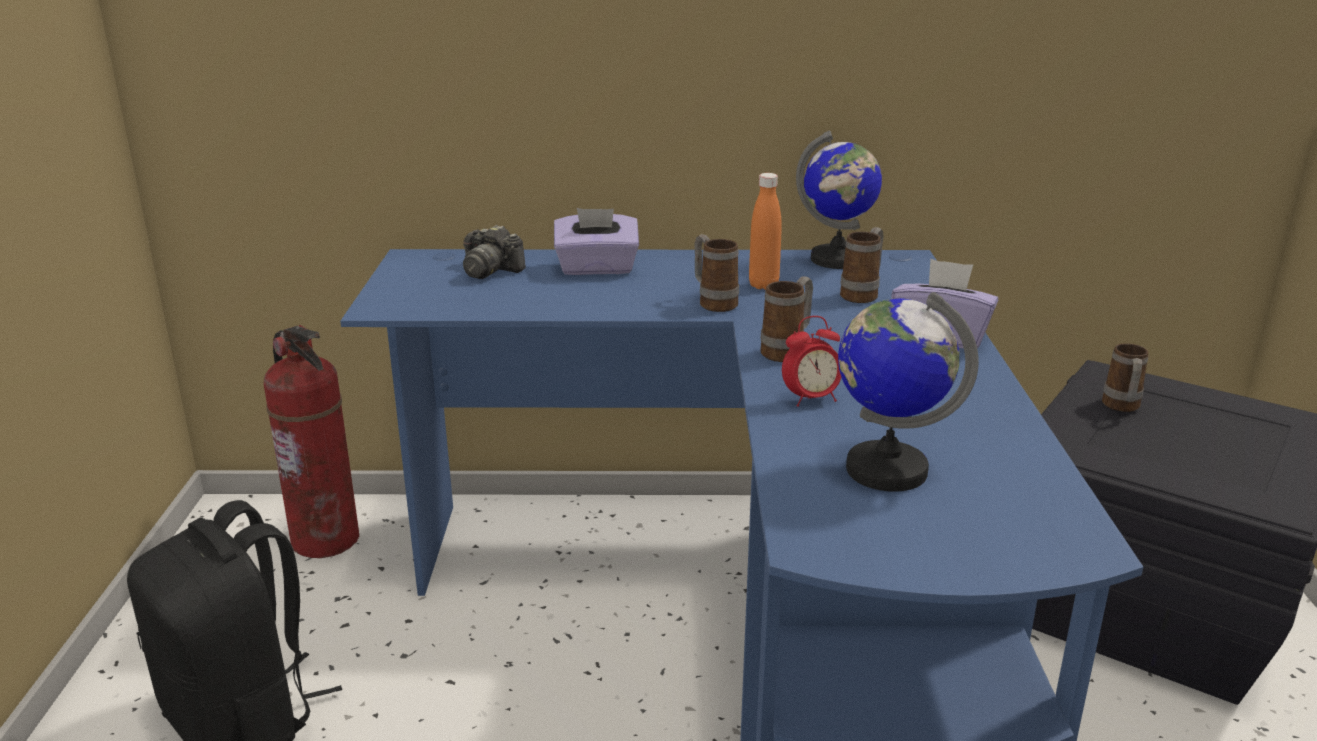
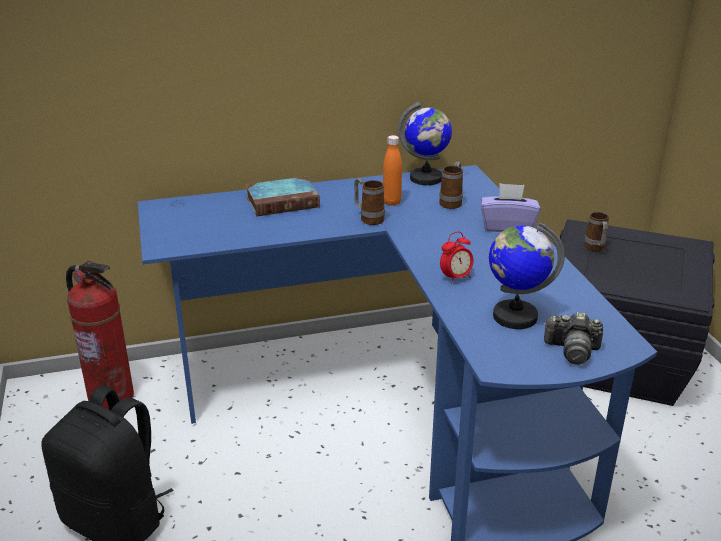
camera: 15 degrees left, 5 degrees up
(490, 270) = (216, 211): camera -> camera (572, 350)
(597, 268) = (283, 201): purple tissue box -> book
(787, 351) = (428, 247): mug -> none

